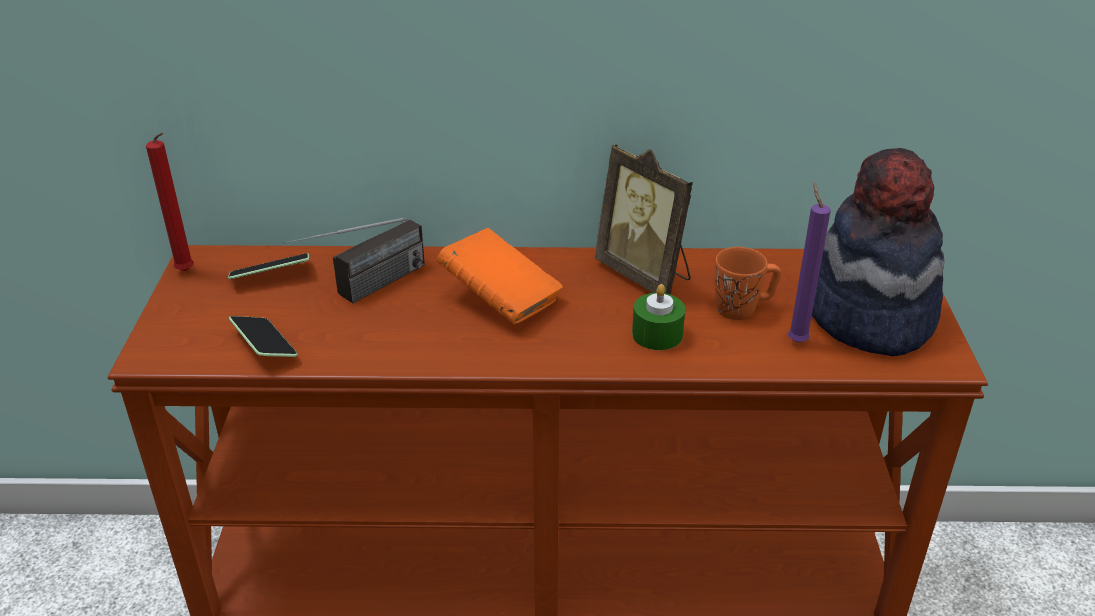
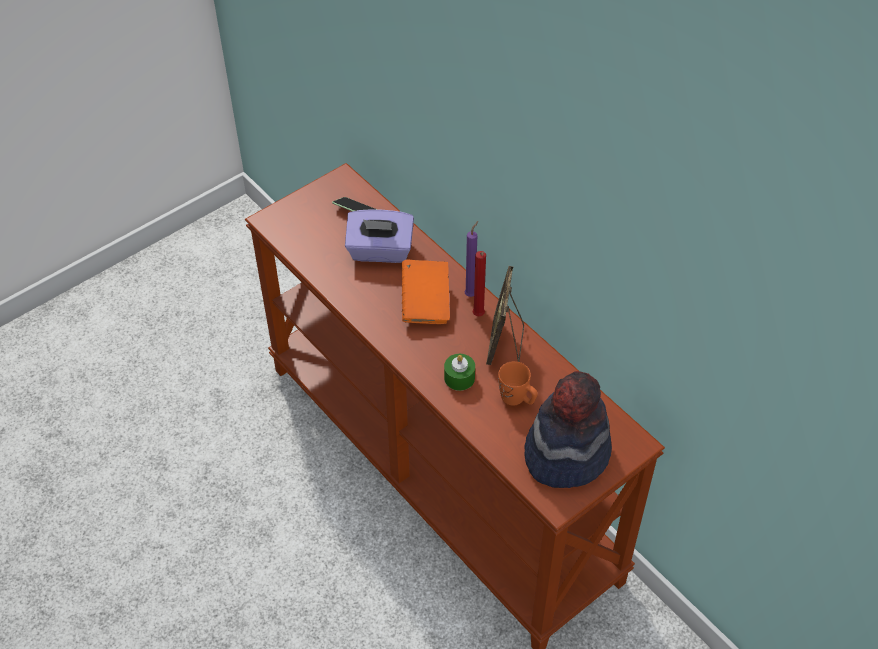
camera: 50 degrees right, 15 degrees up
(187, 272) = (330, 183): red candle -> red candle (478, 316)
(264, 346) = (309, 250): phone -> none
(363, 291) = (380, 251): radio -> purple tissue box
(795, 340) = (511, 434): purple candle -> purple candle (471, 294)

